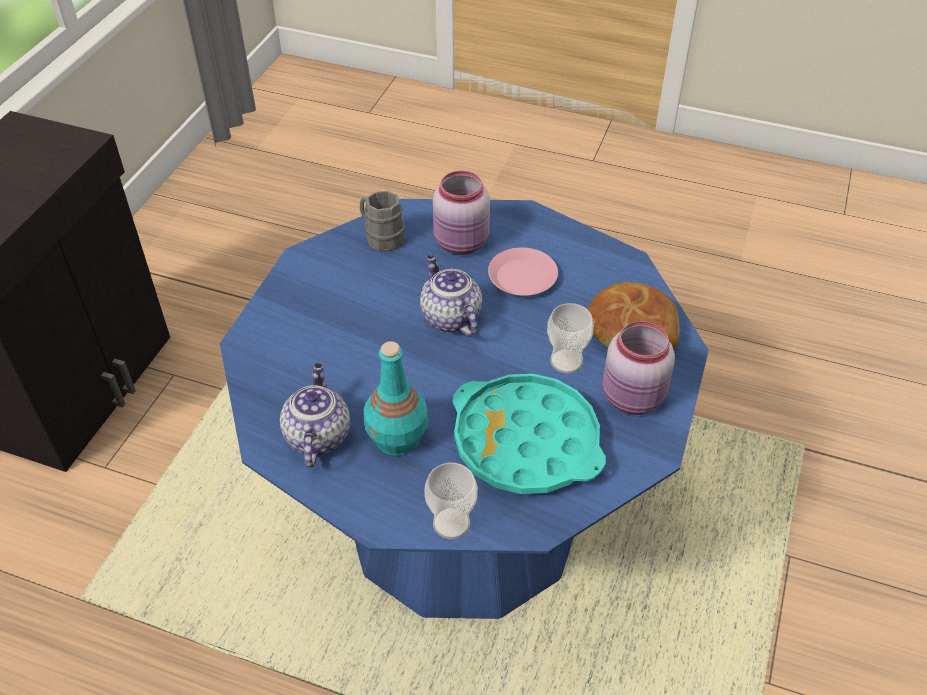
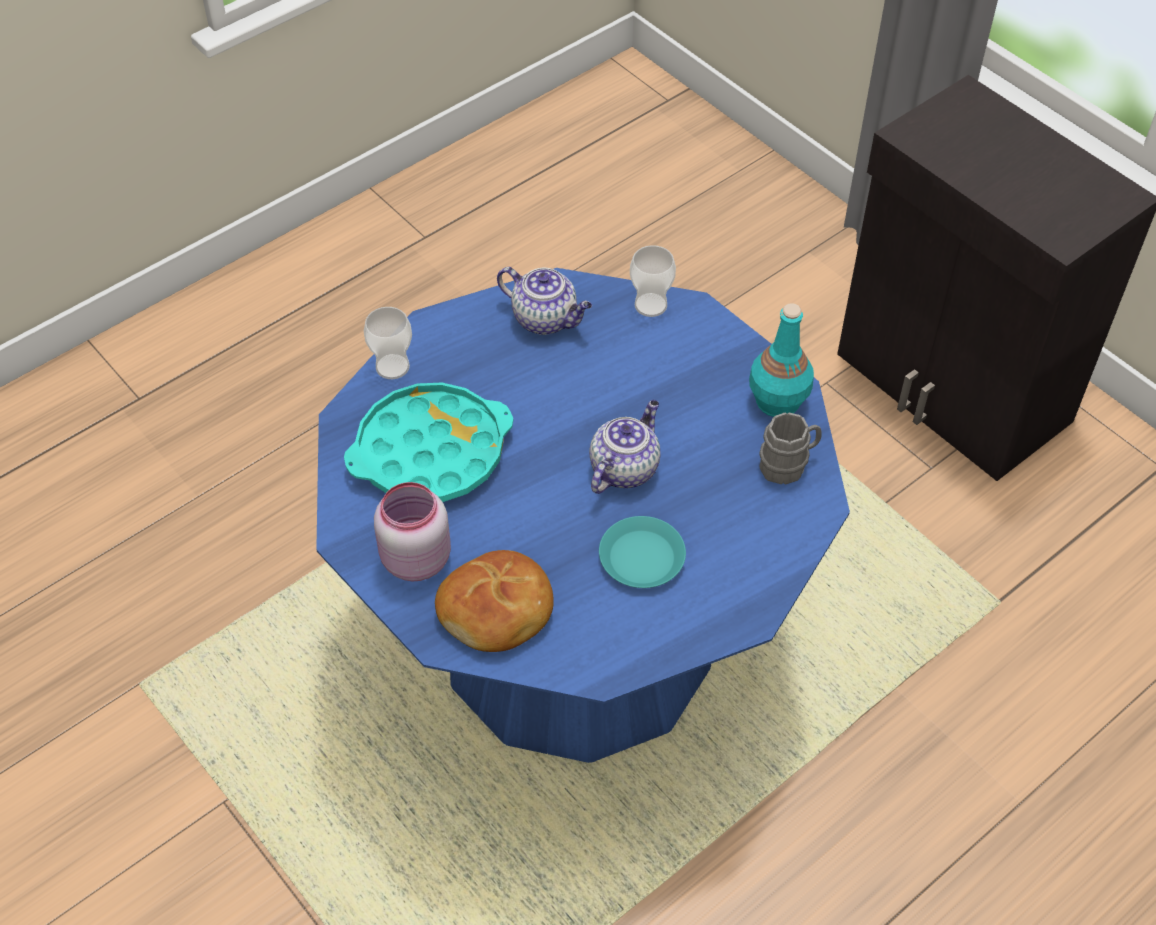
camera: 120 degrees right, 5 degrees up
(398, 439) = (502, 368): turquoise bottle -> turquoise bottle (777, 401)
(449, 317) = (624, 468): teapot -> teapot turned 60 degrees counterclockwise
(462, 243) = (732, 530): pink jar -> none
(522, 278) = (641, 557): pink plate -> turquoise plate
(566, 361) = (498, 532): cup -> cup (650, 305)

